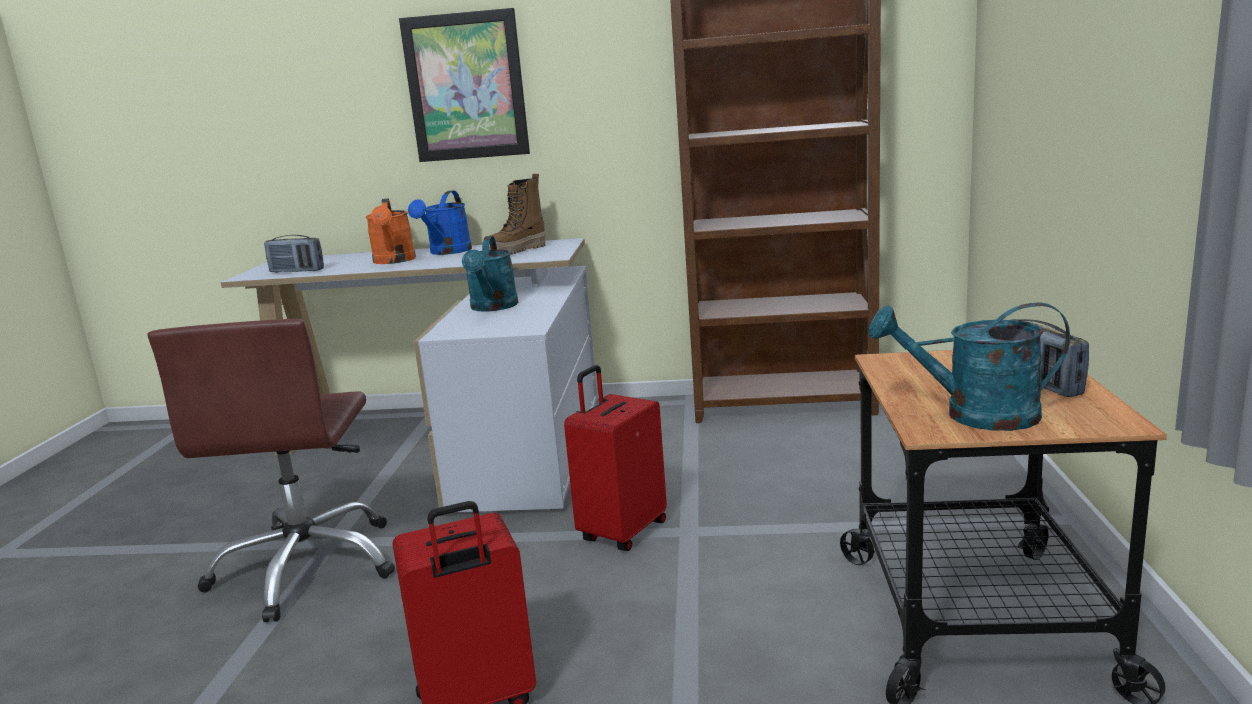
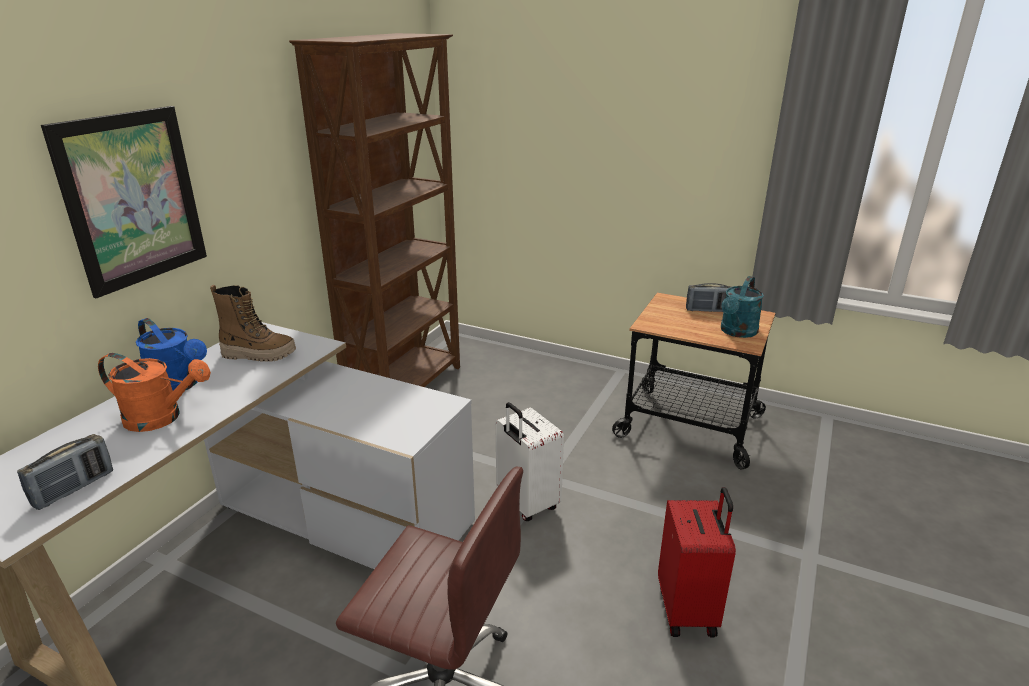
camera: 70 degrees left, 10 degrees up
(493, 307) = (350, 407): turquoise watering can -> none
(516, 251) = (259, 355): boot -> boot turned 60 degrees counterclockwise
(621, 532) = (526, 503): red suitcase -> white suitcase

